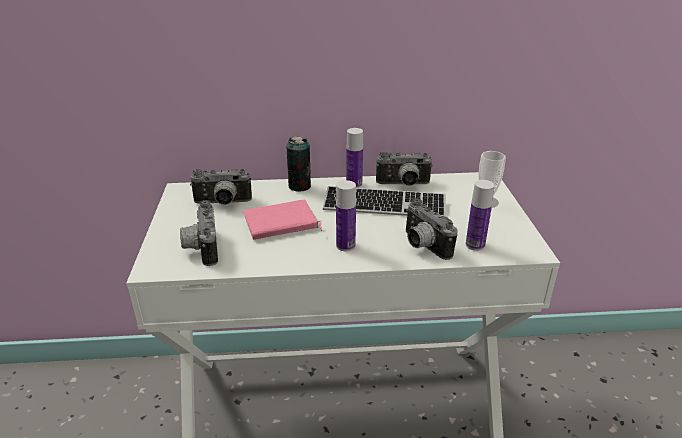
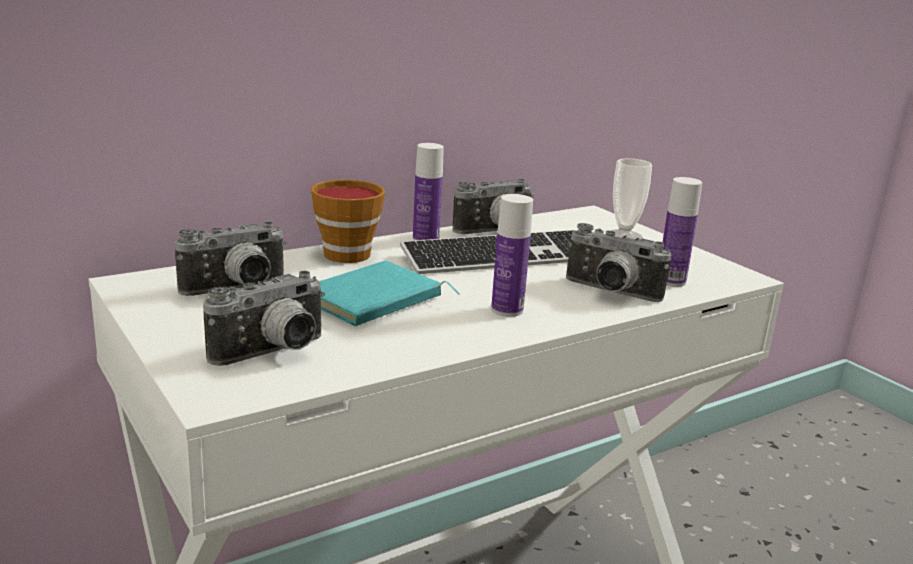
camera: 30 degrees left, 10 degrees down
(201, 248) = (274, 354): camera -> camera turned 90 degrees counterclockwise
(281, 225) = (375, 302): pink book -> turquoise book
(299, 186) = (344, 252): can -> cup

